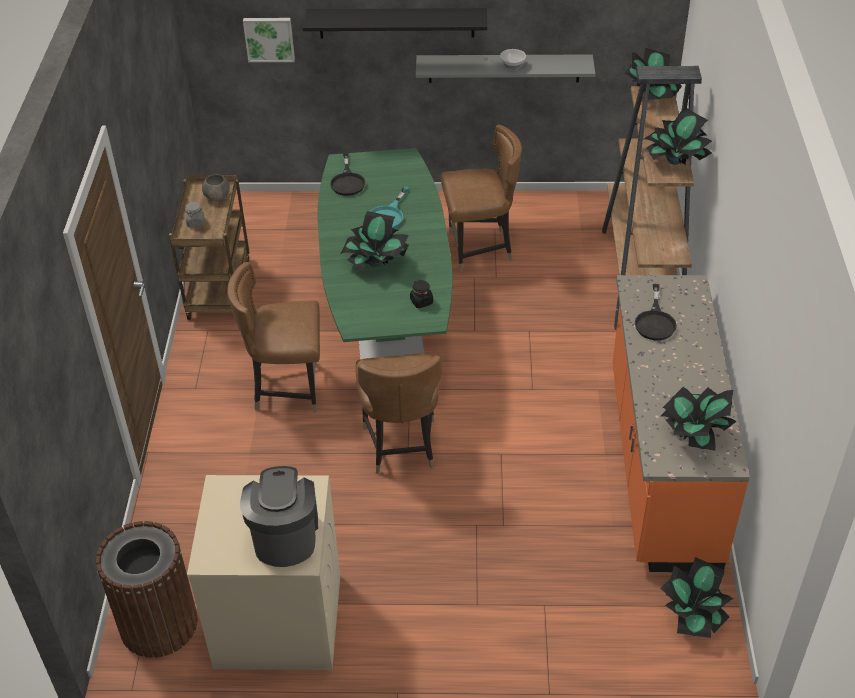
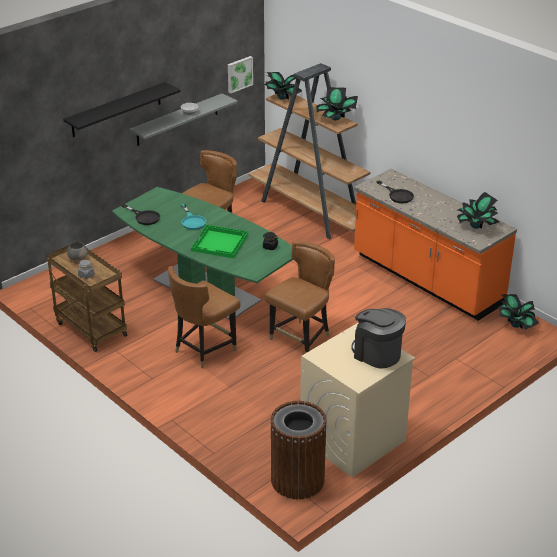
camera: 45 degrees left, 10 degrees down
(269, 38) = (41, 149): picture -> picture (239, 74)
(376, 263) = (220, 243): potted plant -> green tray
(401, 446) = (301, 339): brown chair -> brown chair turned 90 degrees counterclockwise

